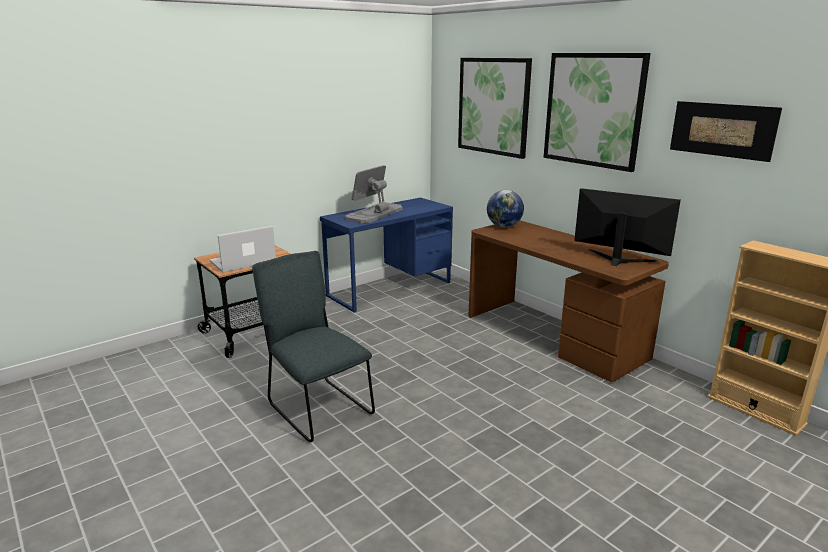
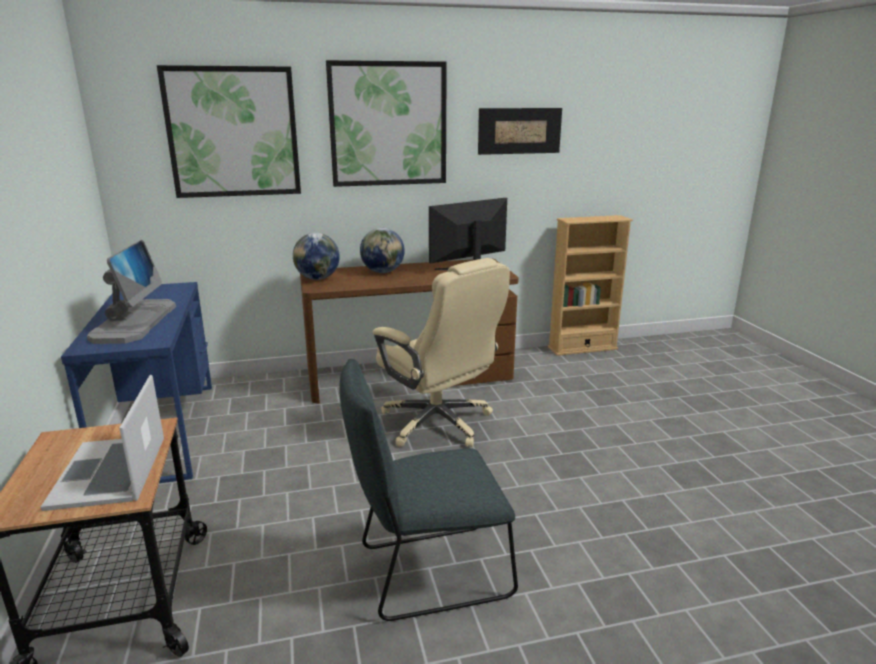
camera: 65 degrees left, 0 degrees up
(374, 214) = (135, 321): monitor -> monitor turned 150 degrees counterclockwise
(492, 367) = (438, 423): none -> beige office chair
(551, 238) = (383, 272): none -> globe

